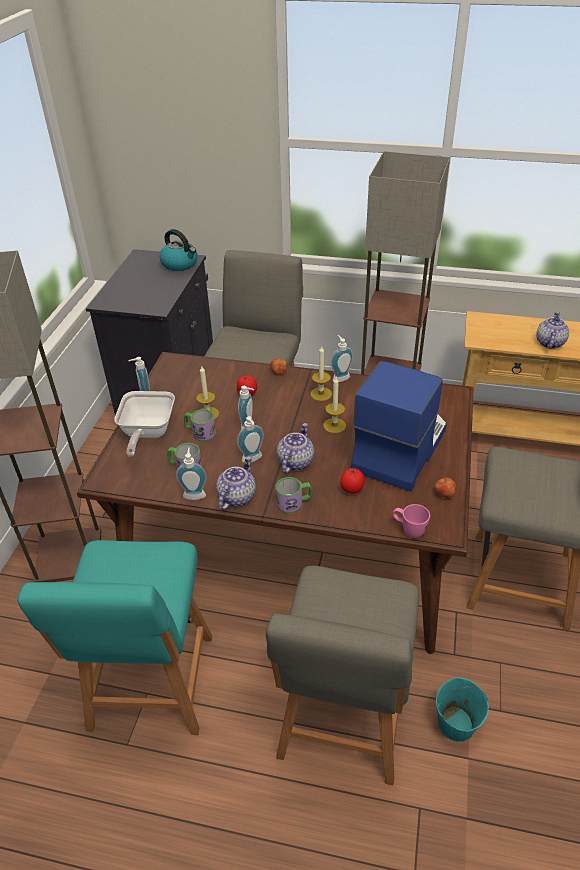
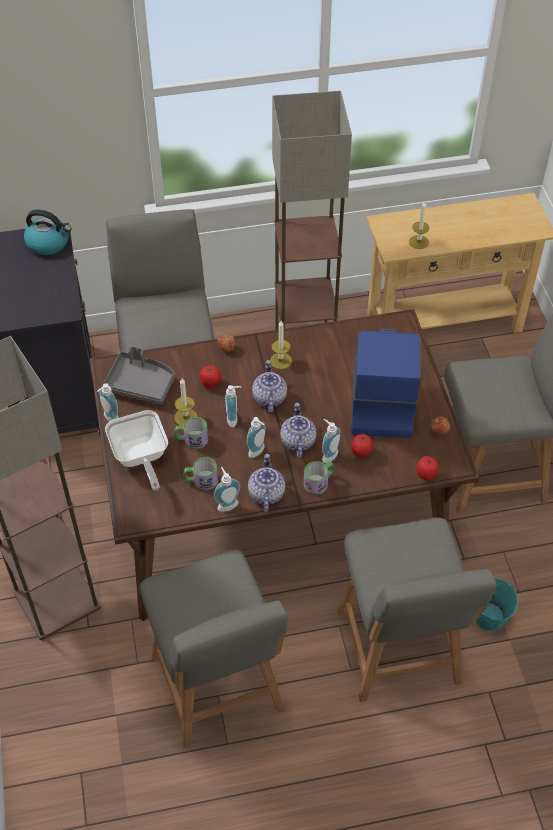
camera: 25 degrees left, 10 degrees up
(151, 686) = (218, 688): turquoise chair -> grey chair
(188, 379) = (141, 384): none -> grey tray
(334, 425) = (312, 392): candle -> candle (419, 242)
(340, 377) = (288, 336): soap dispenser -> soap dispenser (328, 455)
(408, 530) = (426, 474): pink mug -> tomato
(549, 342) = (458, 235): teapot -> teapot (269, 398)

